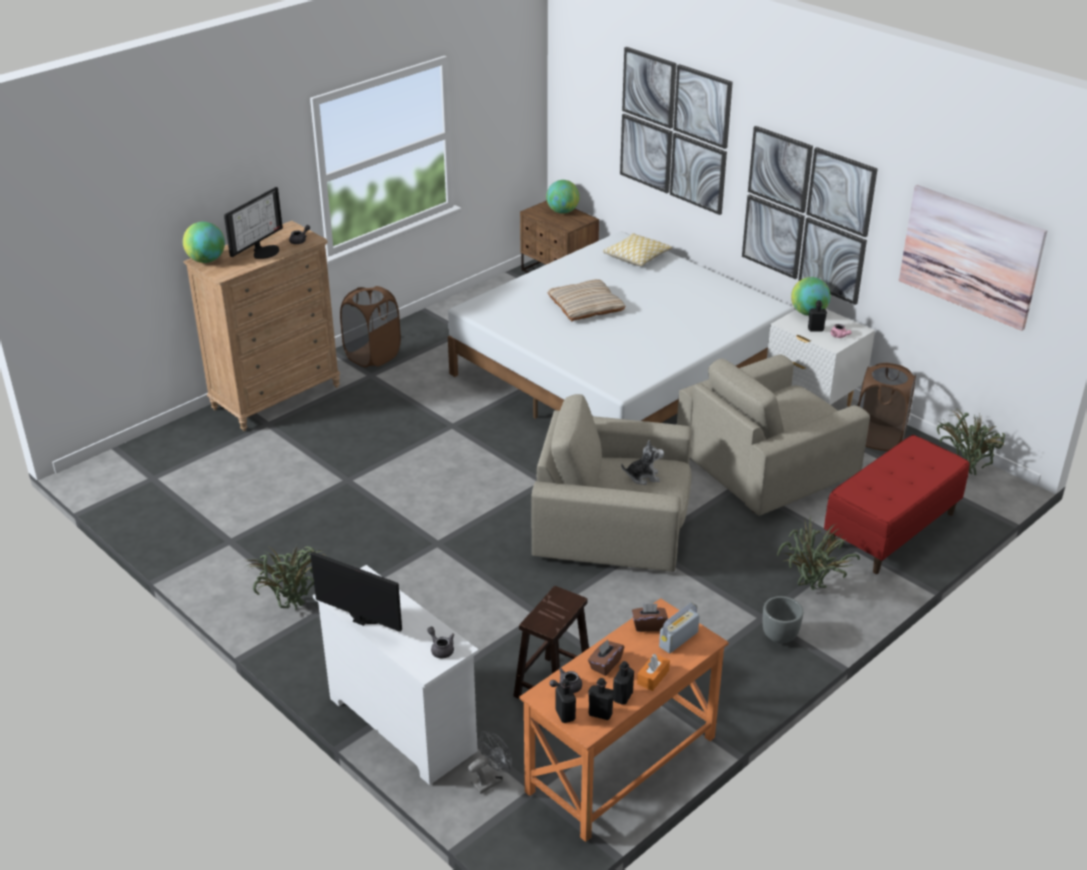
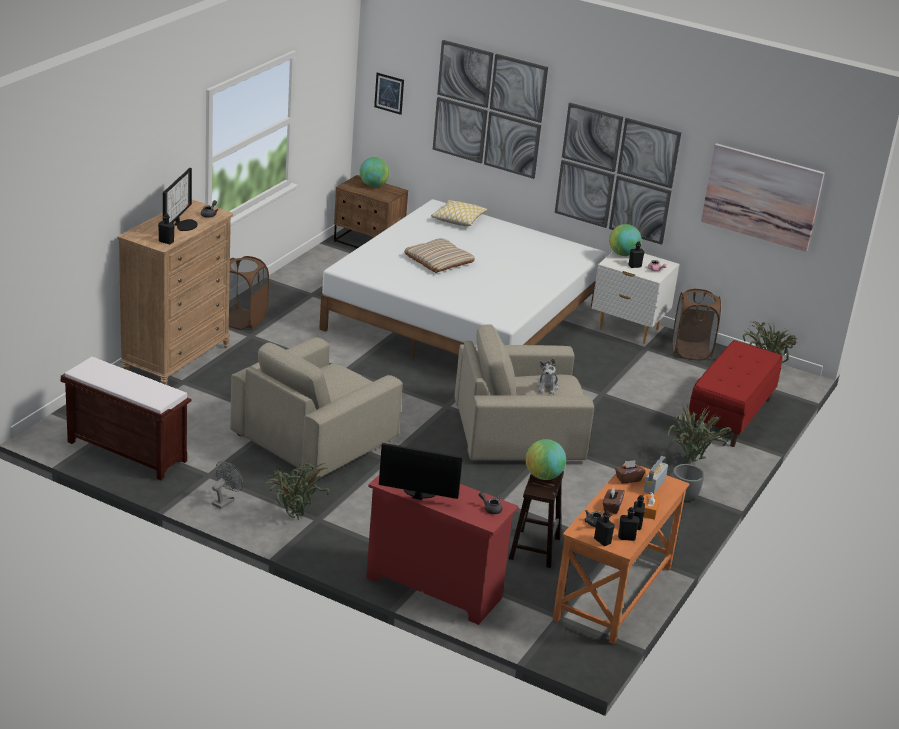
camera: 20 degrees left, 5 degrees down
(160, 502) = (125, 451): none -> brown bench
(206, 260) = (138, 235): globe -> globe (543, 476)
(230, 270) = (166, 241): none -> black bottle
(402, 723) = (433, 587): white dresser -> red dresser
(491, 780) = (523, 615): grey fan -> grey fan (225, 501)
(578, 108) = (389, 93): none -> picture
(643, 477) = (547, 387): plush toy -> plush toy turned 120 degrees clockwise
(767, 463) = (615, 377): beige armchair -> beige armchair (315, 435)

